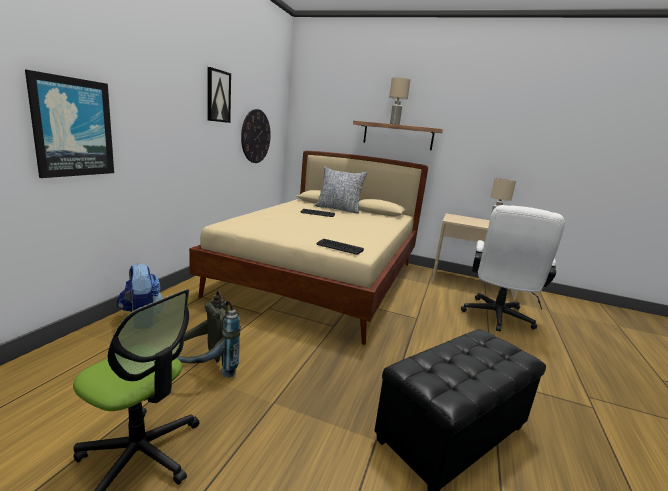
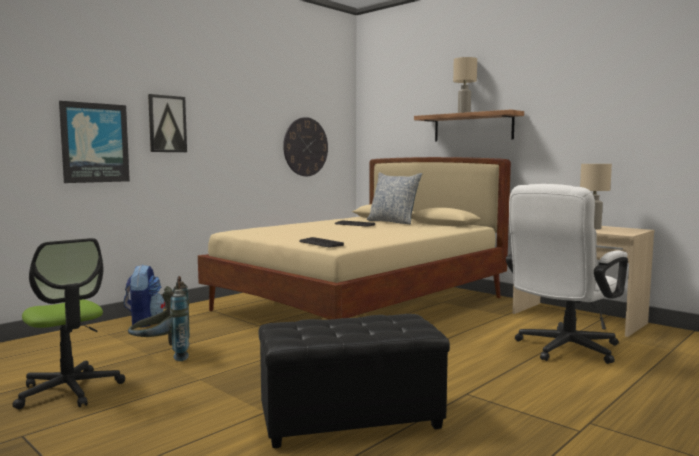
camera: 25 degrees right, 10 degrees down
(218, 96) = (250, 107): picture -> picture (167, 124)

